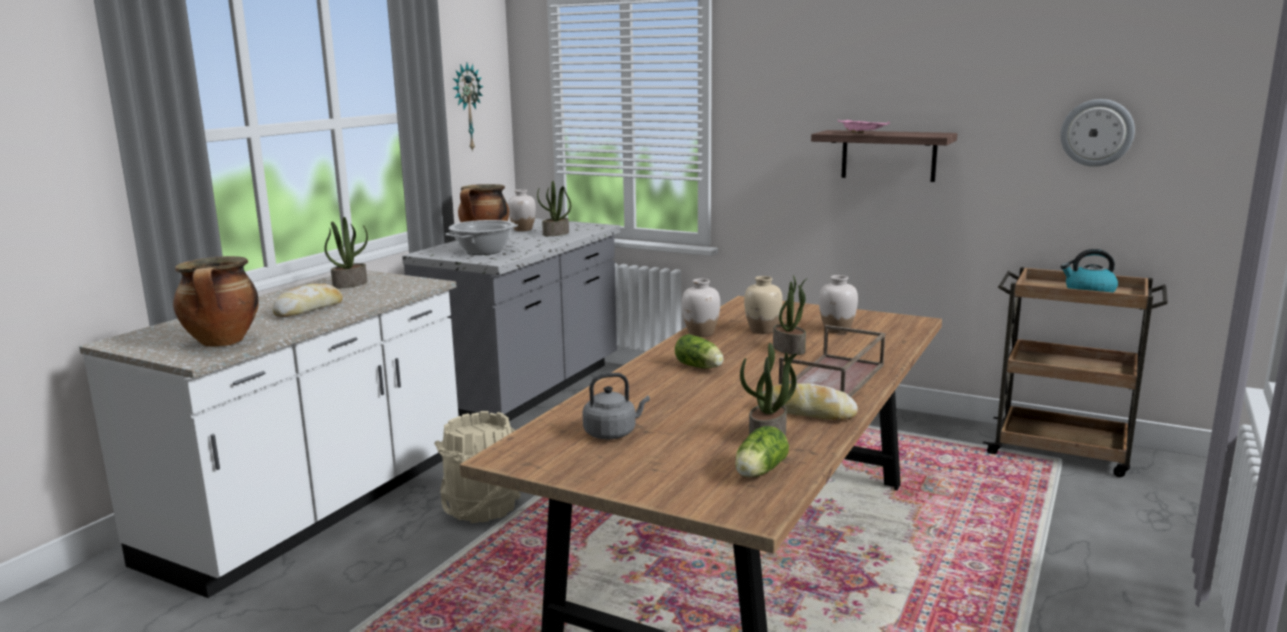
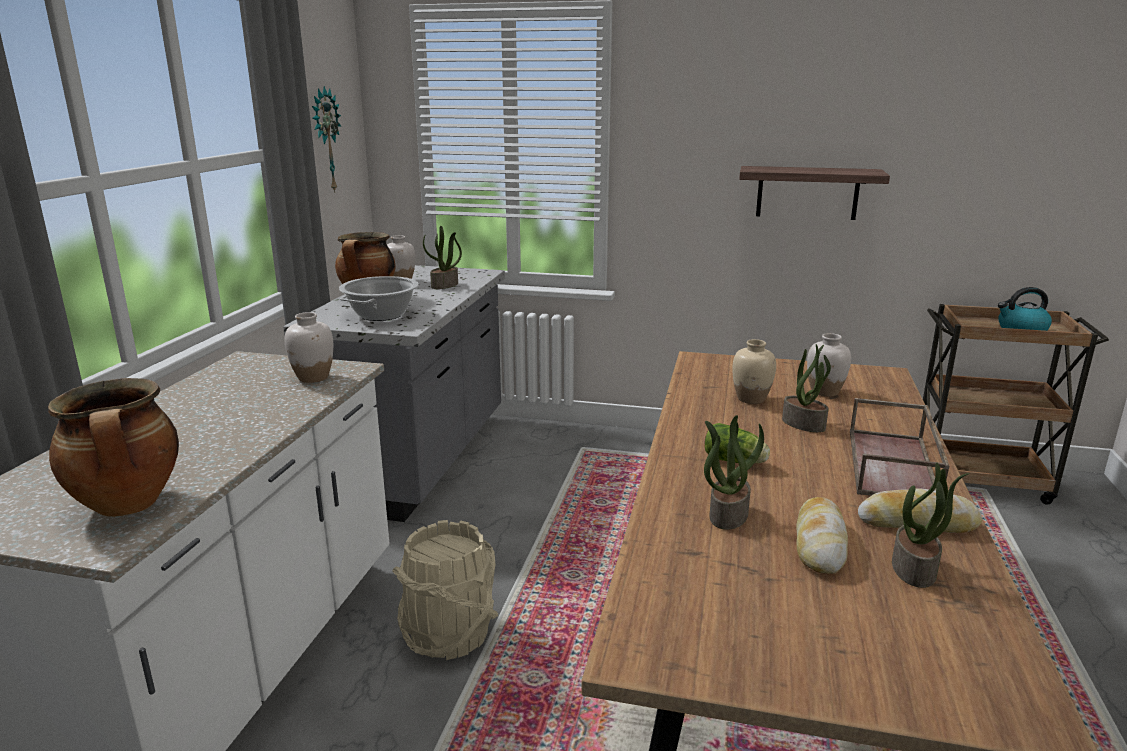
camera: 15 degrees left, 5 degrees up
(309, 309) = (220, 426): bread -> bread (819, 543)
(350, 284) = (248, 378): potted plant -> potted plant (728, 514)
(612, 433) = (733, 589): grey kettle -> none
(701, 333) = (690, 409): white vase -> white vase (313, 377)
(758, 472) = (966, 637): lettuce -> none
(863, 133) = (793, 170): pink tray -> none
(1097, 132) = (1024, 169): wall clock -> none

